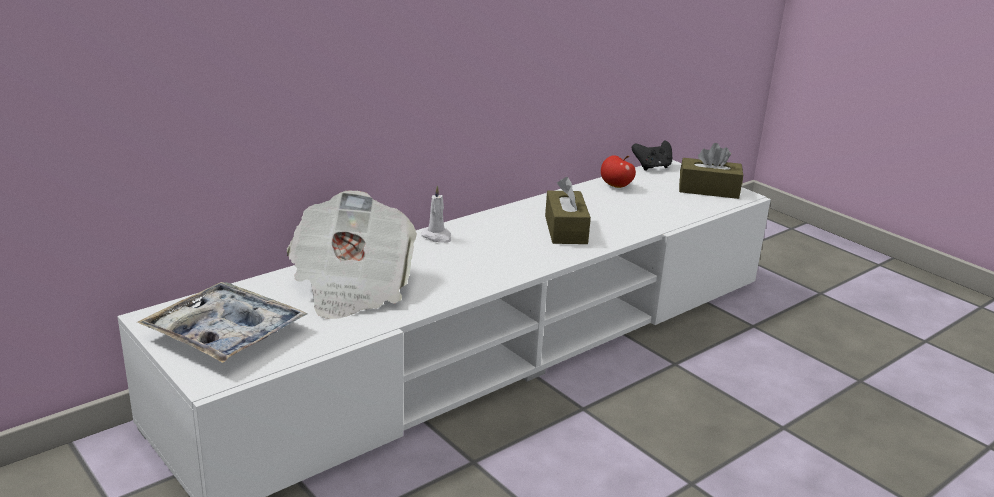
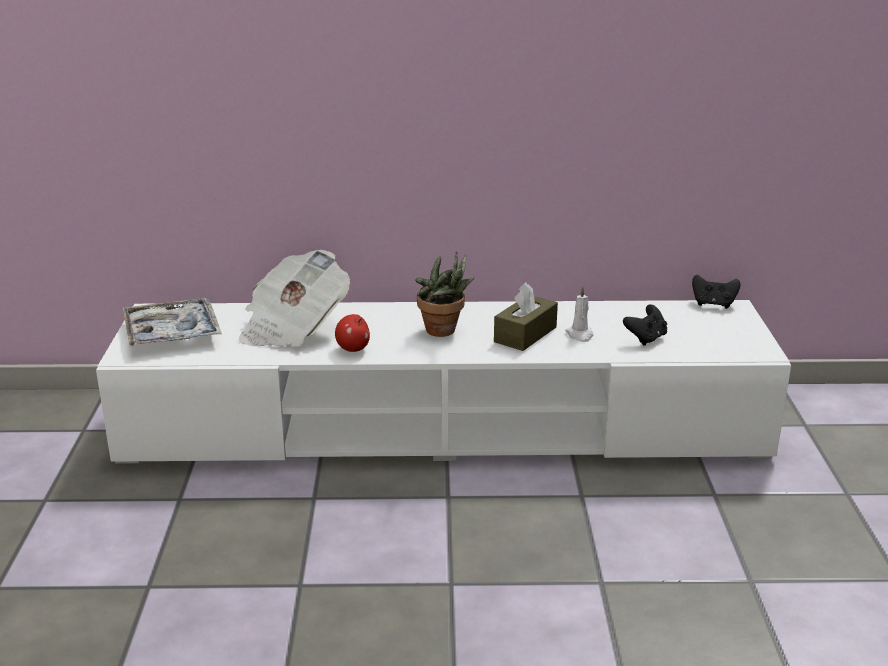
camera: 40 degrees right, 0 degrees up
(437, 237) = (411, 311): white candle -> white candle (580, 335)
(498, 247) = (444, 332): none -> potted plant
(616, 186) = (641, 311): apple -> apple (353, 349)
(654, 207) = (646, 339): none -> black game controller
(708, 189) = (734, 338): brown tissue box -> none

